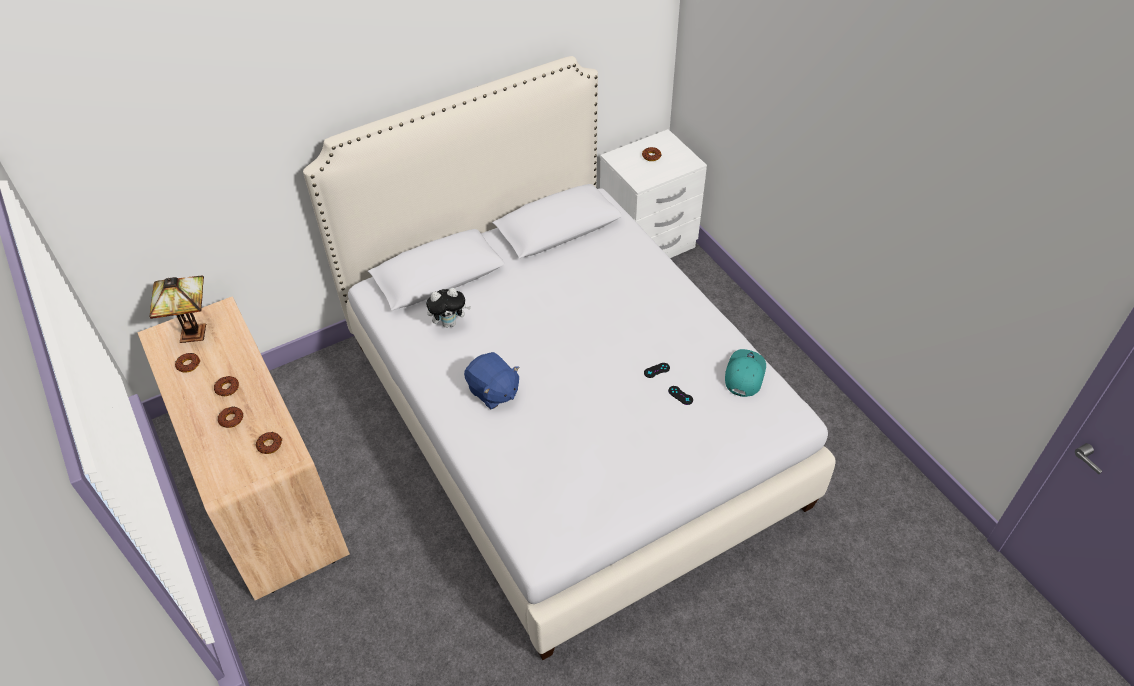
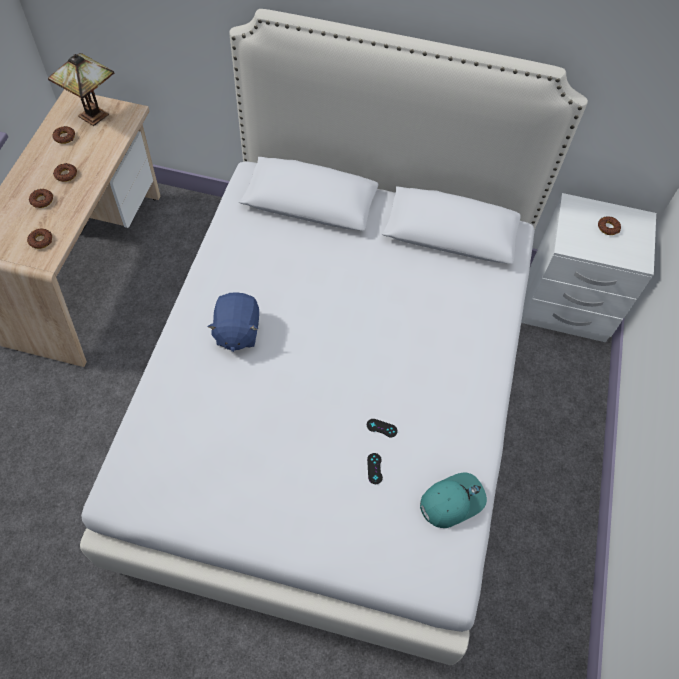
camera: 40 degrees right, 10 degrees up
(450, 323) = (272, 247): plush toy -> none

